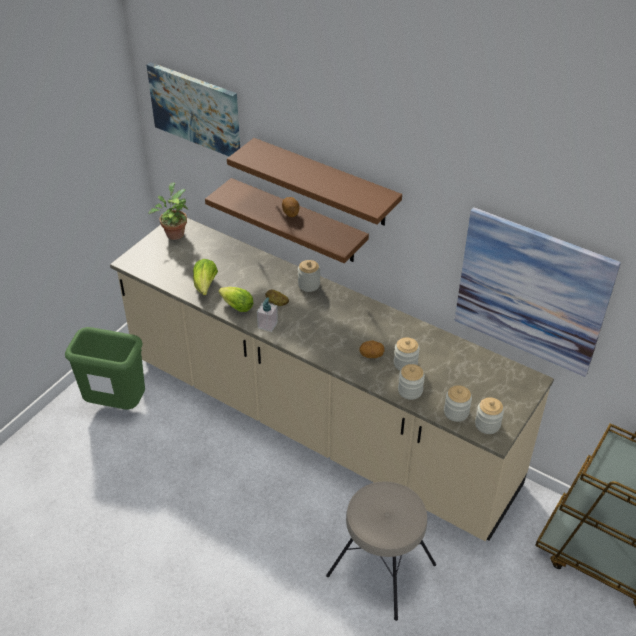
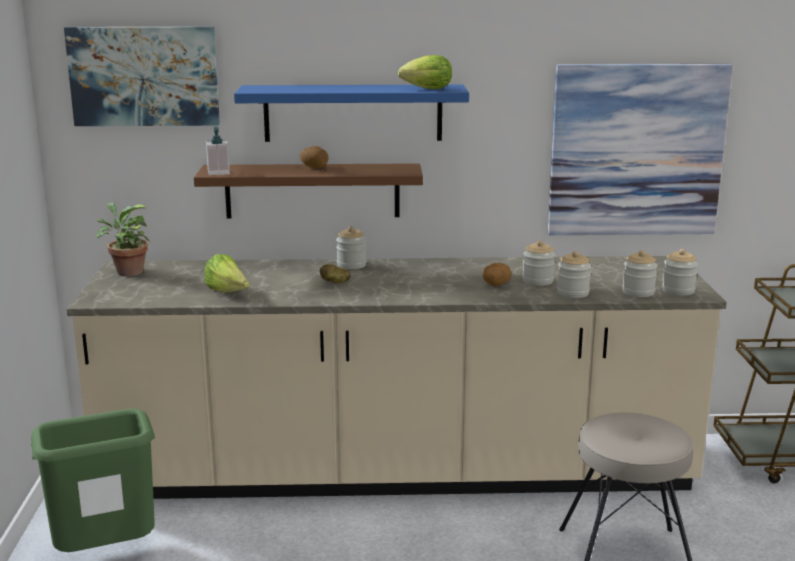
camera: 35 degrees left, 25 degrees down
(235, 306) = (289, 295): lettuce -> lettuce (424, 89)
(267, 325) = (349, 296): soap dispenser -> soap dispenser (218, 172)
(325, 183) = (353, 113): brown shelf -> blue shelf

